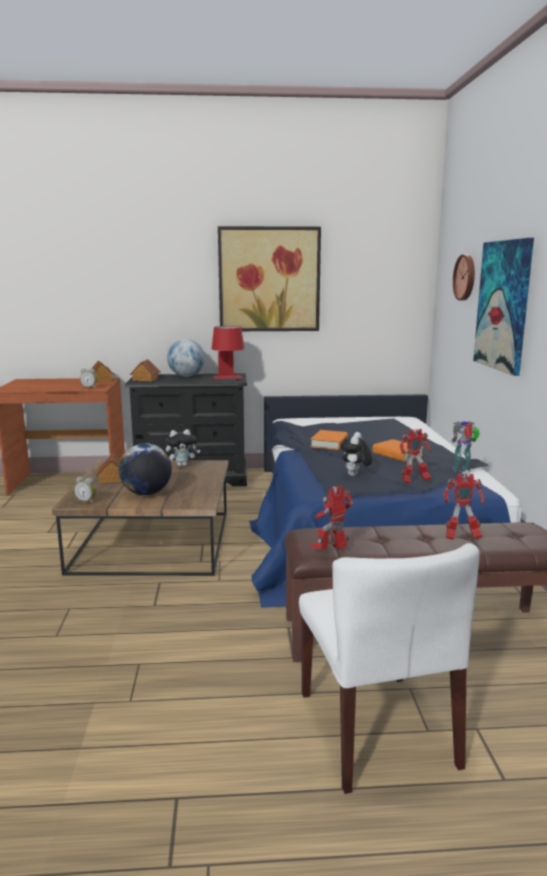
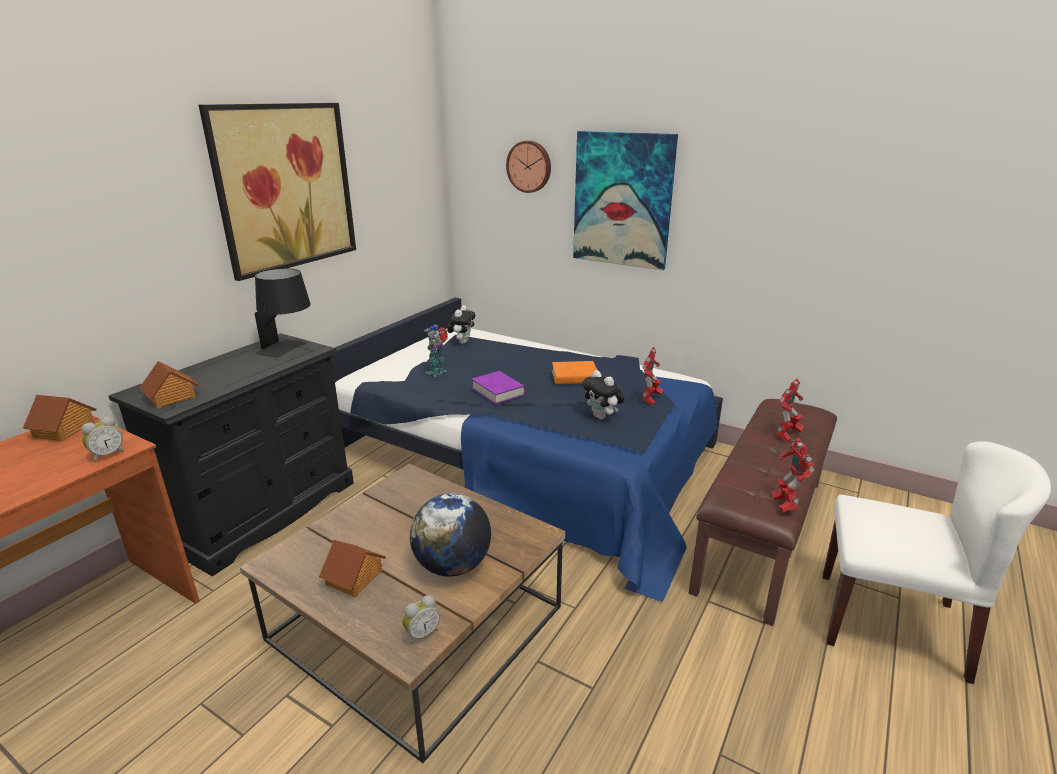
camera: 55 degrees left, 10 degrees up
(182, 465) = (381, 501): plush toy -> plush toy (462, 342)
(186, 376) = (219, 367): globe -> none
(228, 378) = (289, 349): red table lamp -> black table lamp
(329, 444) = (498, 391): orange book -> purple book
(462, 470) = (643, 371): toy robot -> toy robot (438, 372)

